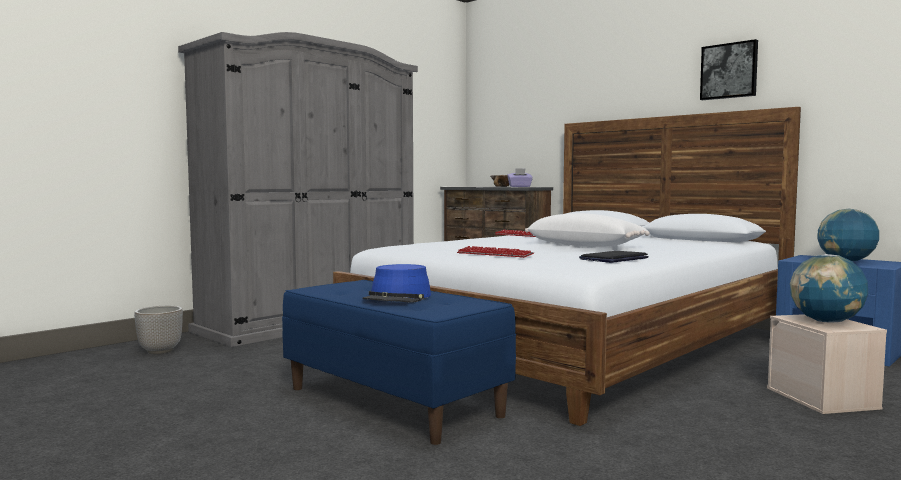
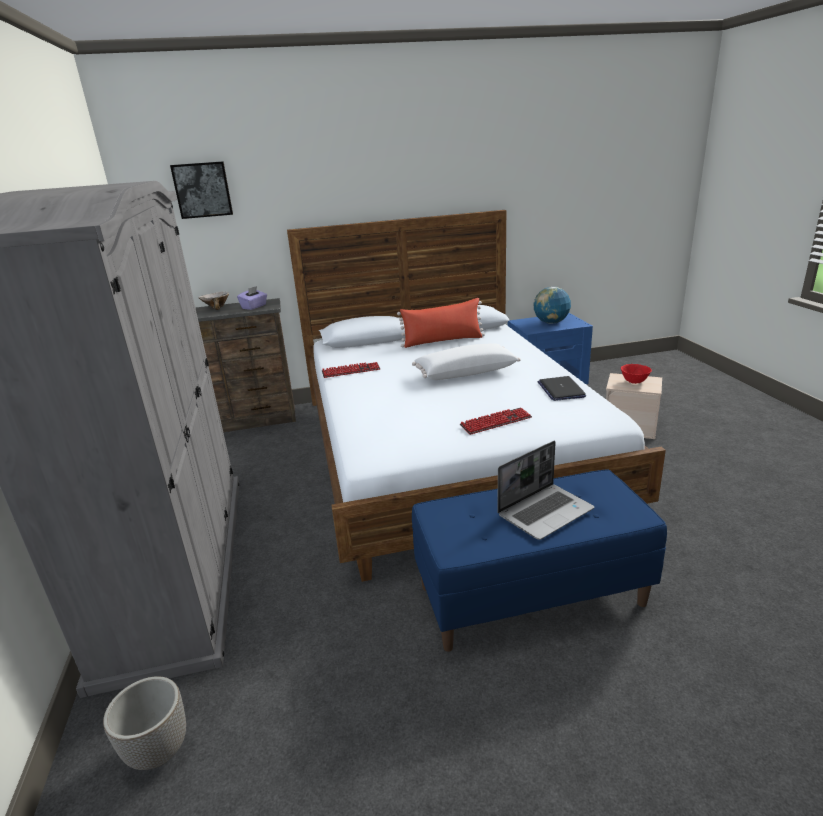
camera: 55 degrees left, 20 degrees up
(398, 298) = (545, 512): blue hat -> laptop
(648, 239) = (442, 341): none -> red pillow
(729, 71) = (446, 176): picture -> picture (202, 190)
(826, 321) = (634, 382): globe -> red bowl

